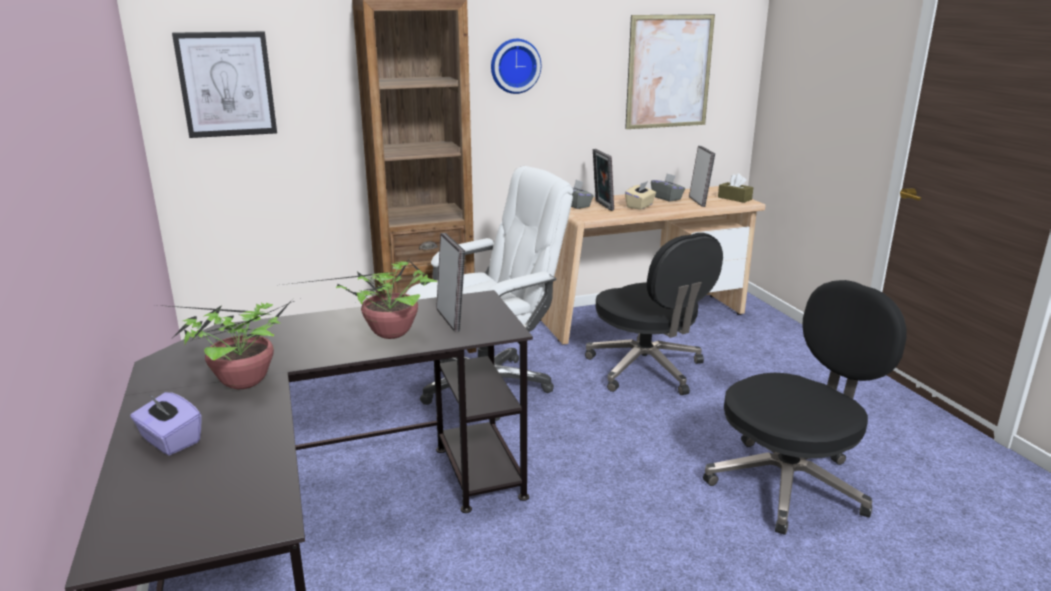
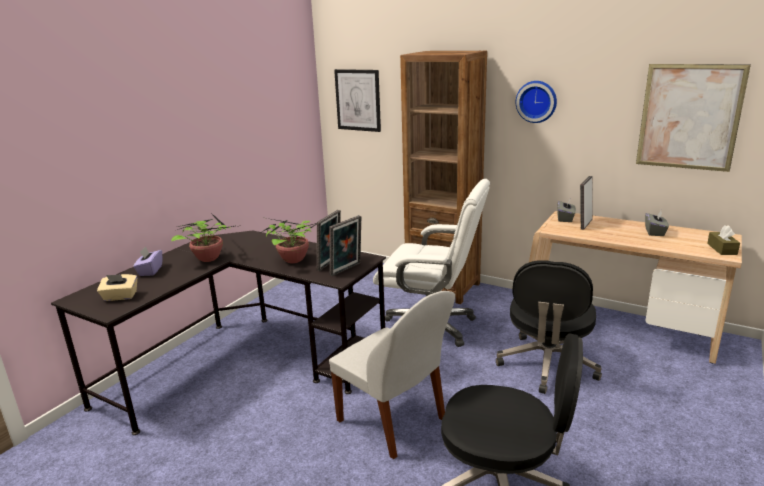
camera: 50 degrees right, 0 degrees up
(620, 494) = (393, 421): none -> white chair
(640, 206) = (613, 232): beige tissue box -> beige tissue box (120, 297)
(699, 201) = (677, 242): picture frame -> picture frame (347, 270)

